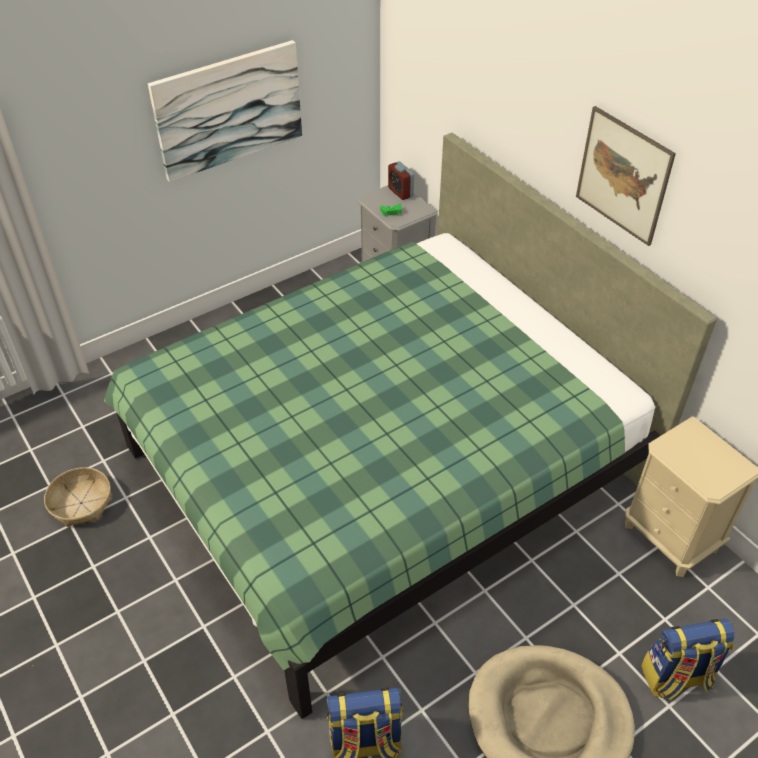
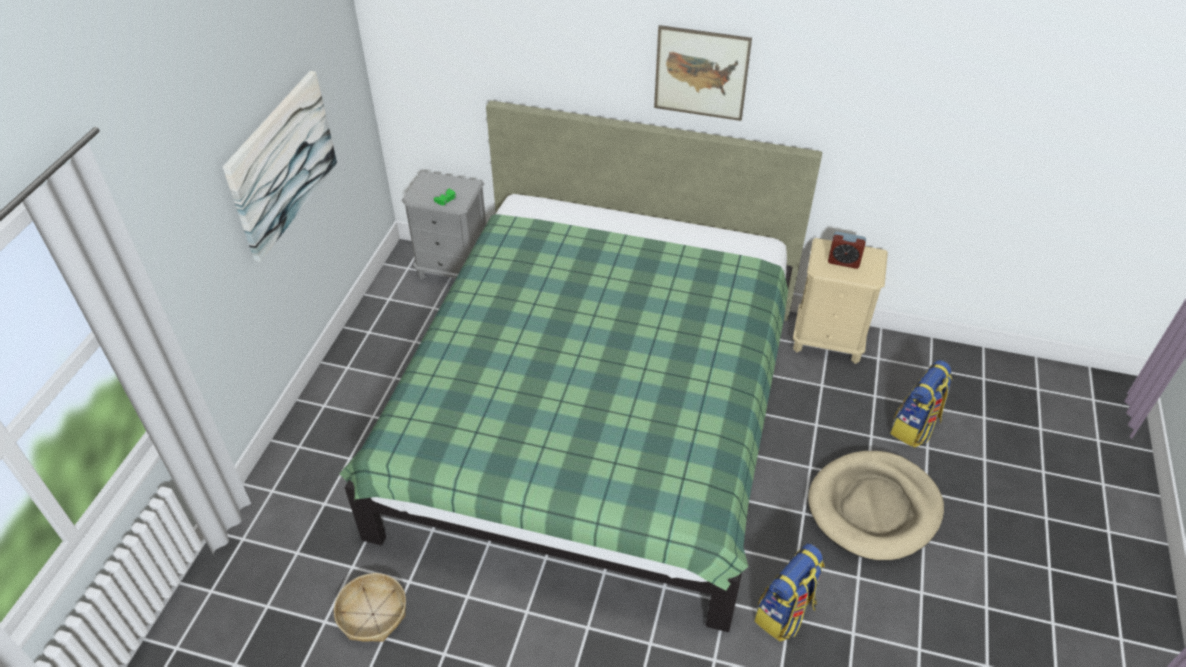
camera: 40 degrees left, 0 degrees up
(400, 192) = (434, 179): alarm clock -> alarm clock (843, 261)

